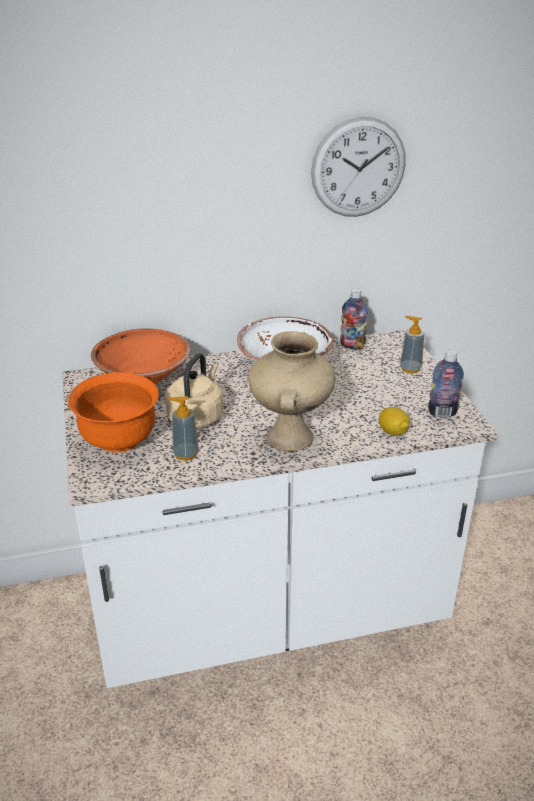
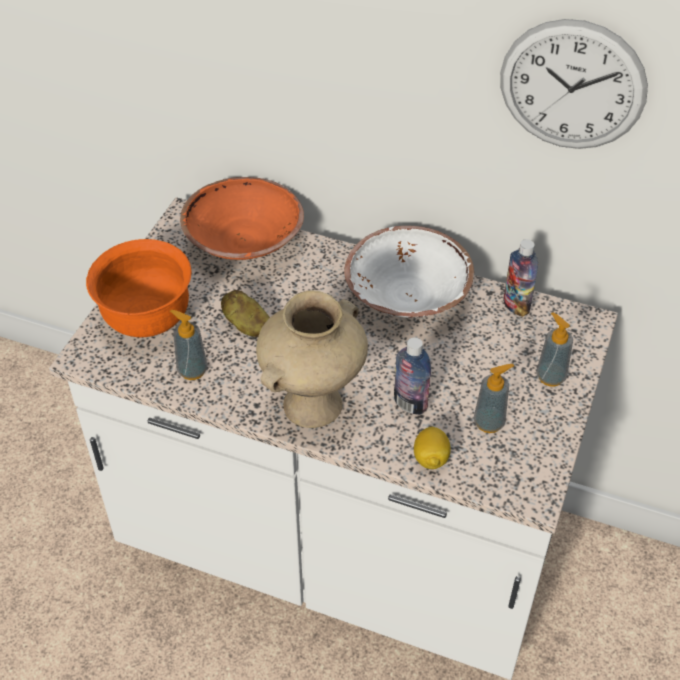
camera: 35 degrees right, 15 degrees up
(196, 416) = (247, 325): beige kettle -> potato
(404, 402) = (489, 422): none -> soap dispenser
(442, 413) = (518, 463): bottle -> bottle (410, 404)

